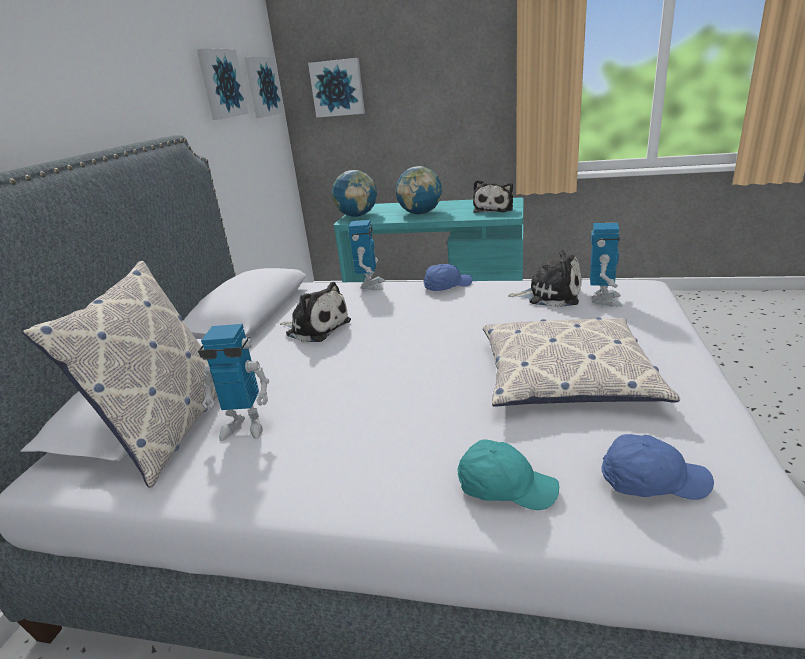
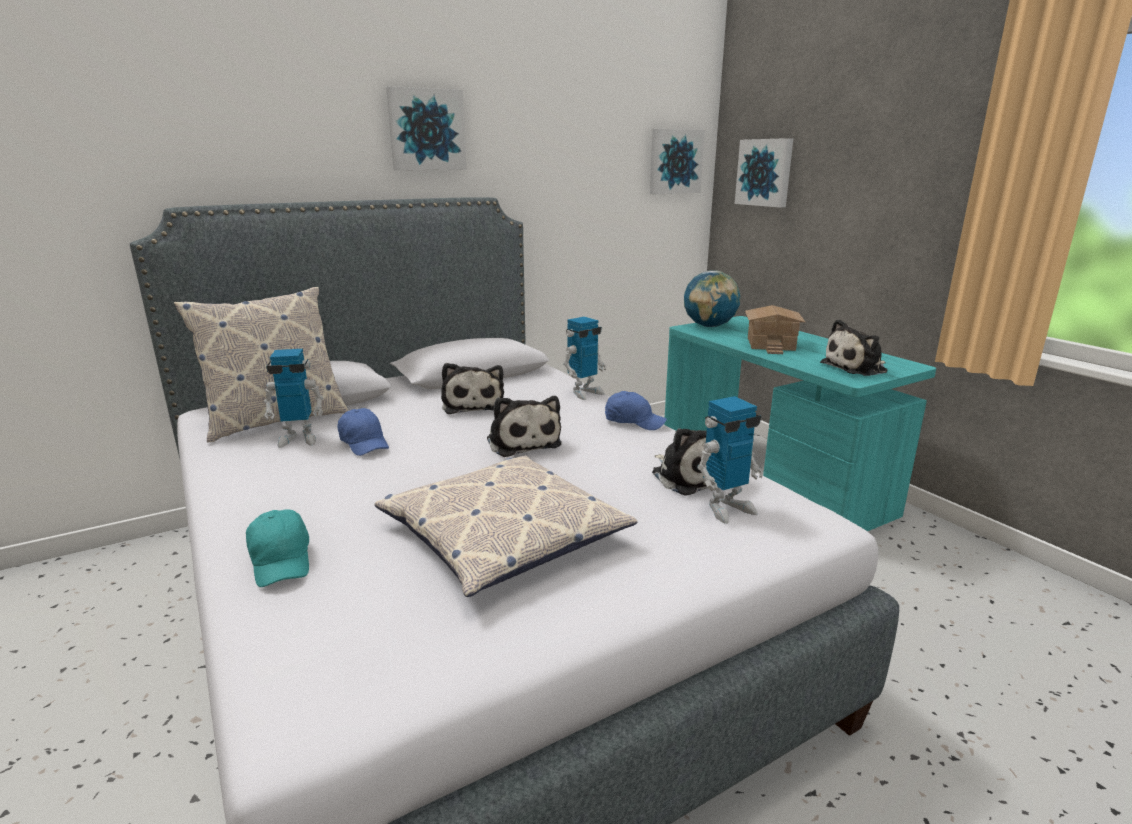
camera: 45 degrees right, 5 degrees down
(221, 84) = (600, 154): picture -> picture (426, 130)
(245, 426) = (299, 439): toy robot -> toy robot turned 60 degrees counterclockwise
(420, 213) = (769, 344): globe -> toy house
(421, 329) = (522, 442): none -> plush toy
(651, 481) = (331, 628): blue cap -> blue cap (364, 443)

